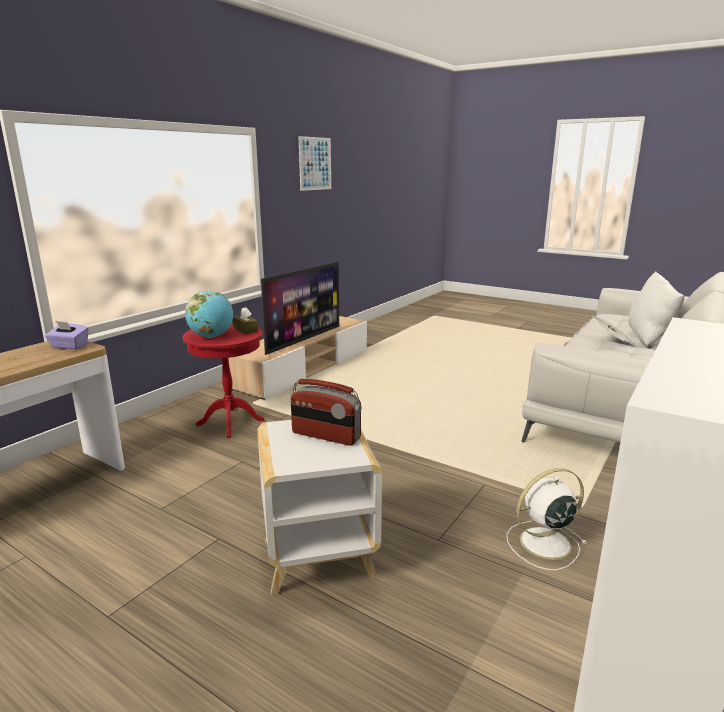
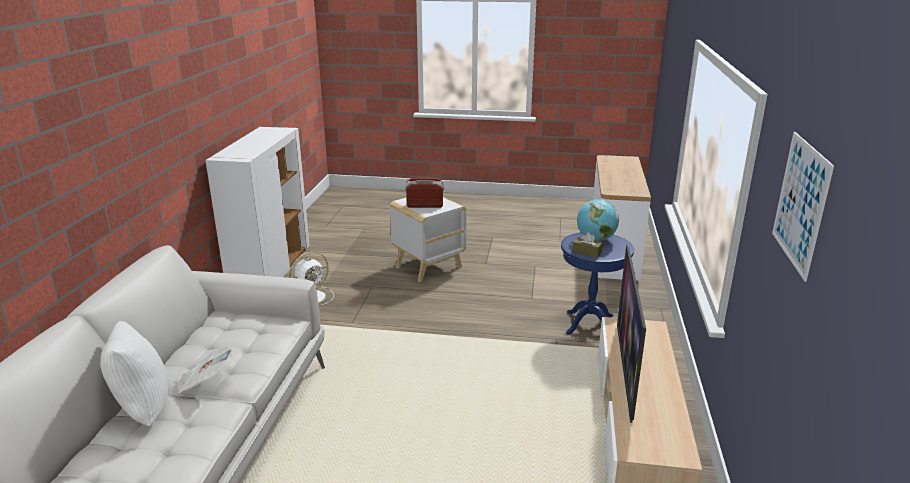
camera: 155 degrees right, 5 degrees up
(69, 346) = (623, 190): purple tissue box -> none
(230, 422) = (590, 324): red side table -> blue side table

